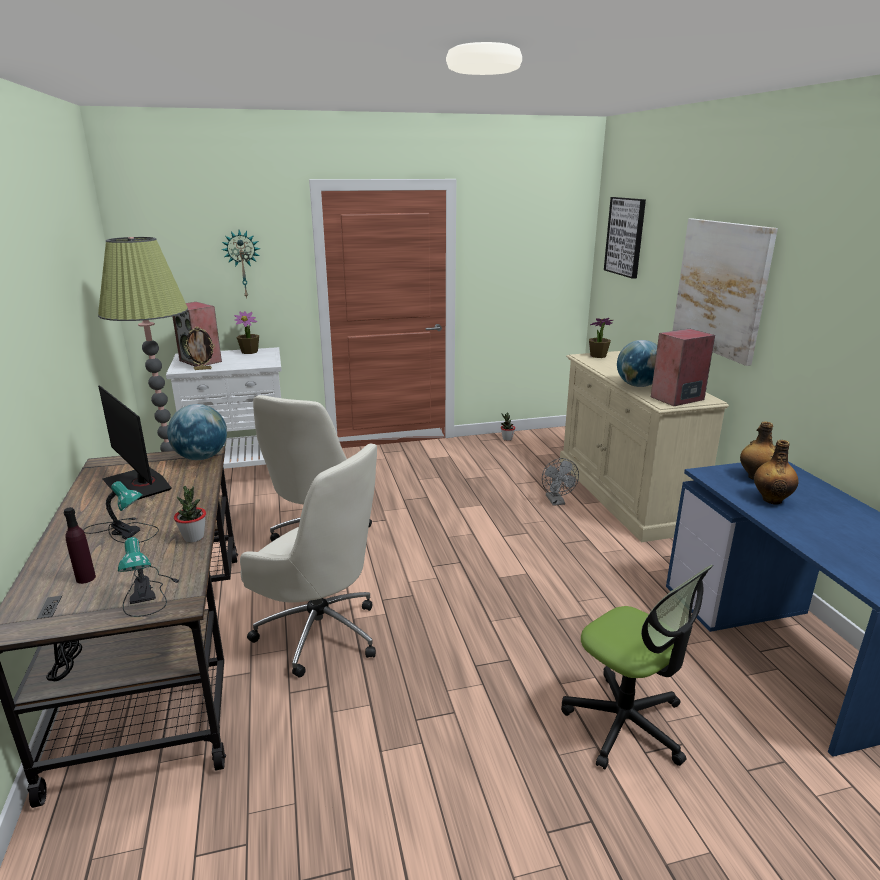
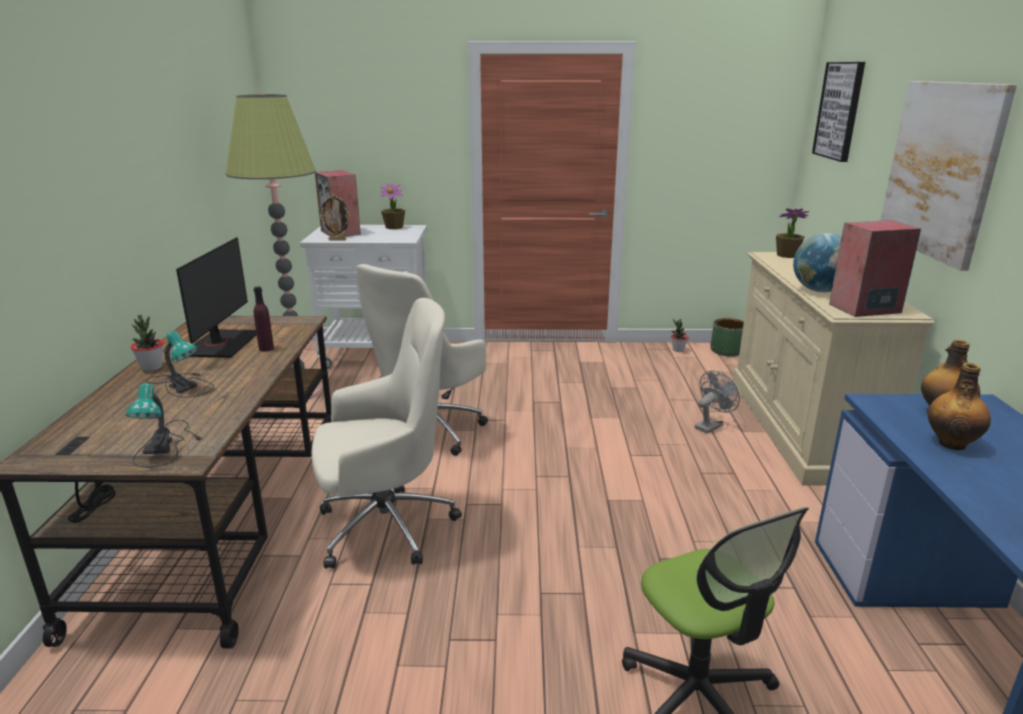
camera: 15 degrees right, 0 degrees up
(86, 578) = (120, 424): purple bottle -> purple bottle (266, 348)
(138, 485) = (222, 344): monitor -> monitor turned 150 degrees counterclockwise
(193, 537) = (241, 399): potted plant -> potted plant (152, 368)
(201, 457) = (297, 325): globe -> none
(242, 264) = (394, 133): wall clock -> none
(320, 633) = (387, 528): beige office chair -> beige office chair turned 60 degrees counterclockwise
(546, 435) = (727, 351): none -> green planter
(557, 502) = (711, 425): grey fan -> grey fan turned 135 degrees counterclockwise

